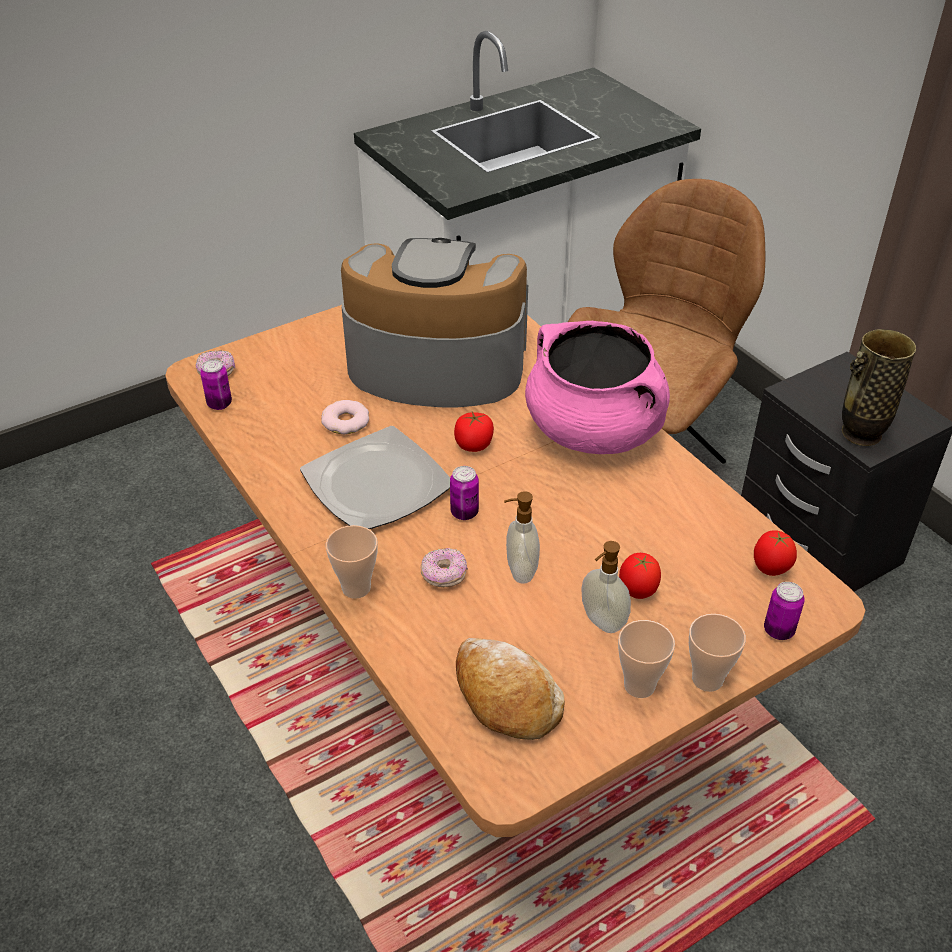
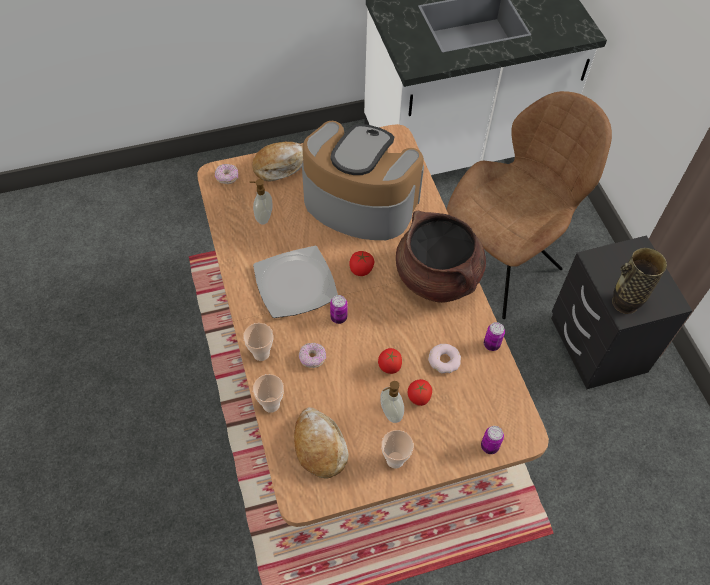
camera: 15 degrees right, 15 degrees up
(219, 404) = (222, 202): can -> can (491, 344)
(297, 343) = (280, 165): none -> bread
(346, 422) = (291, 233): donut -> donut (444, 360)
(520, 571) = (356, 366): soap dispenser -> soap dispenser (263, 217)
(594, 431) = (438, 277): pink cooking pot -> brown cooking pot
(707, 679) = (435, 466): cup -> cup (271, 404)
(770, 569) = (503, 404): tomato -> tomato (389, 368)

